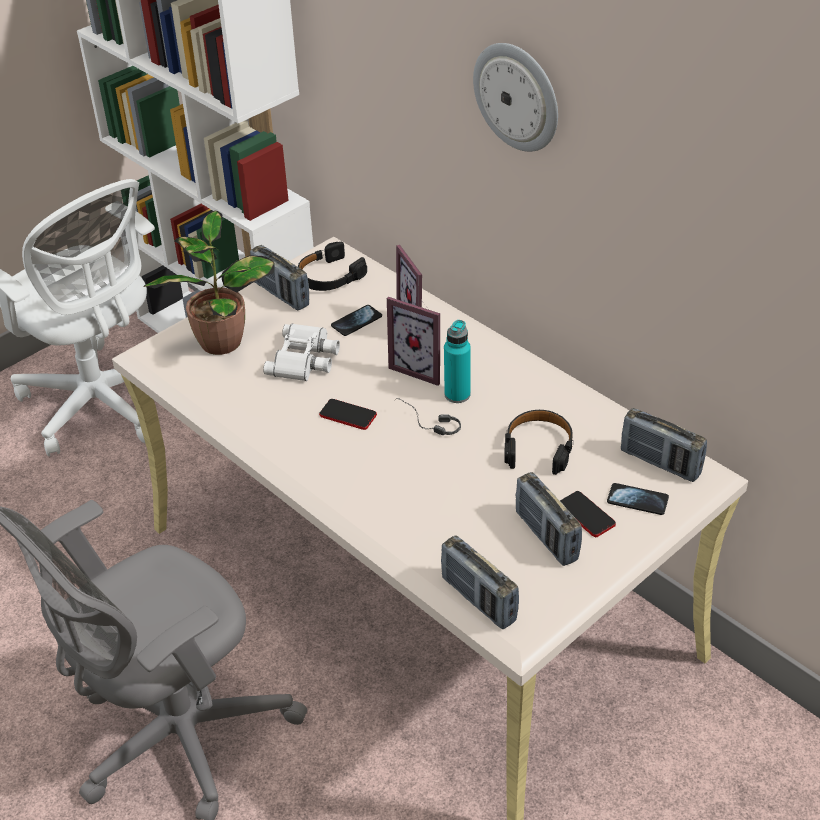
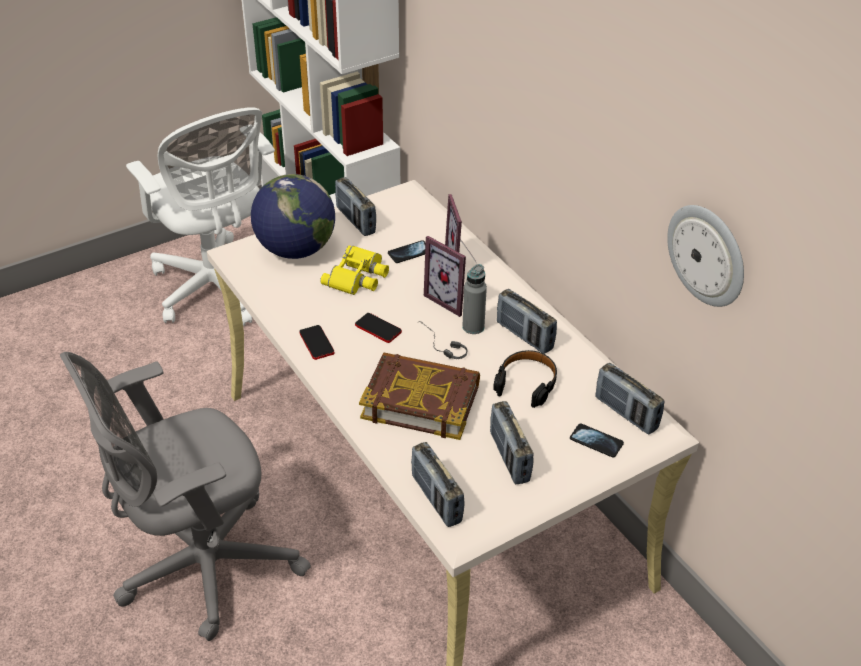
camera: 10 degrees right, 0 degrees up
(221, 340) = (296, 250): potted plant -> globe
(305, 359) = (358, 276): white binoculars -> yellow binoculars
(329, 276) = (399, 212): black headphones -> none
(424, 490) = (421, 400): none -> book
(457, 394) = (473, 327): turquoise bottle -> grey bottle
(517, 96) = (555, 83): wall clock -> wall clock (707, 254)
(519, 395) = (524, 336): none -> radio
(586, 515) = (548, 446): phone -> phone (316, 343)

